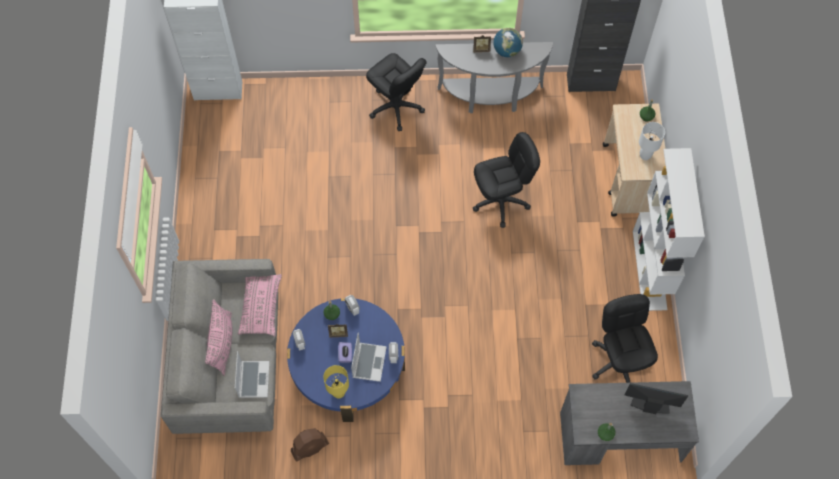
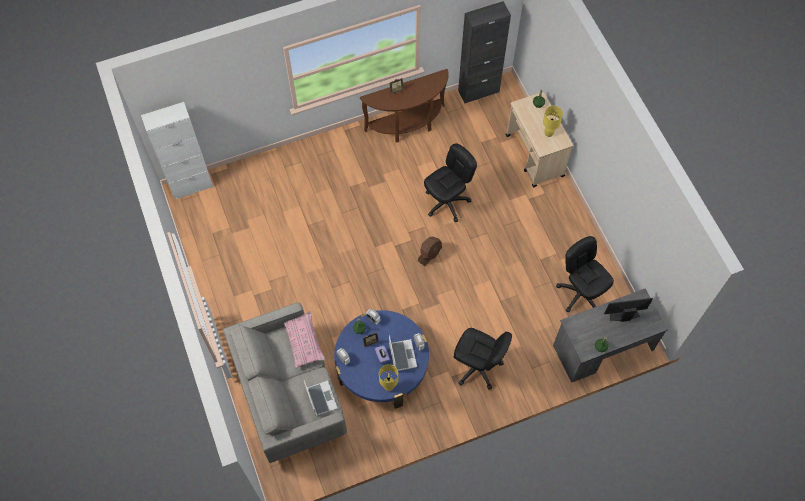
camera: 20 degrees left, 0 degrees up
(222, 343) = (285, 379): pink pillow -> none
(310, 447) = (377, 436): brown fan -> brown fan (430, 254)
(396, 107) = (338, 155): black office chair -> black office chair (477, 367)
(490, 98) = (408, 126): grey console table -> brown console table
(506, 51) = (415, 86): globe -> none
(645, 155) = (549, 133): white table lamp -> yellow table lamp
(650, 270) = (576, 218): white bookcase -> none

